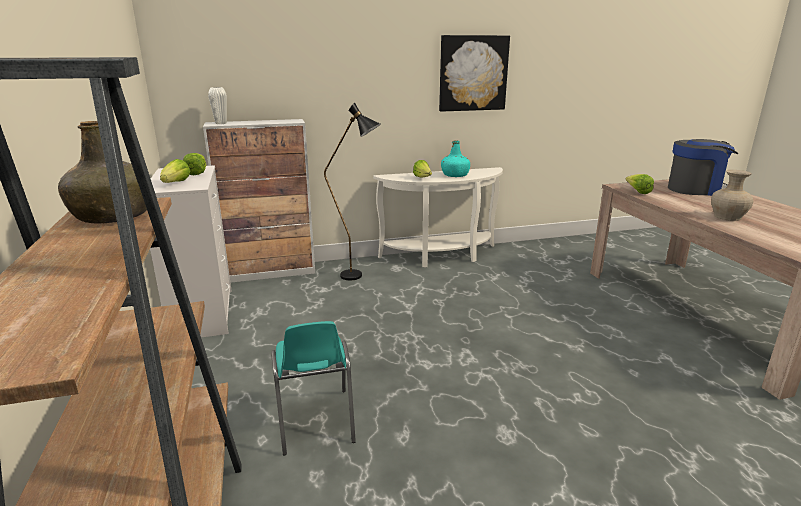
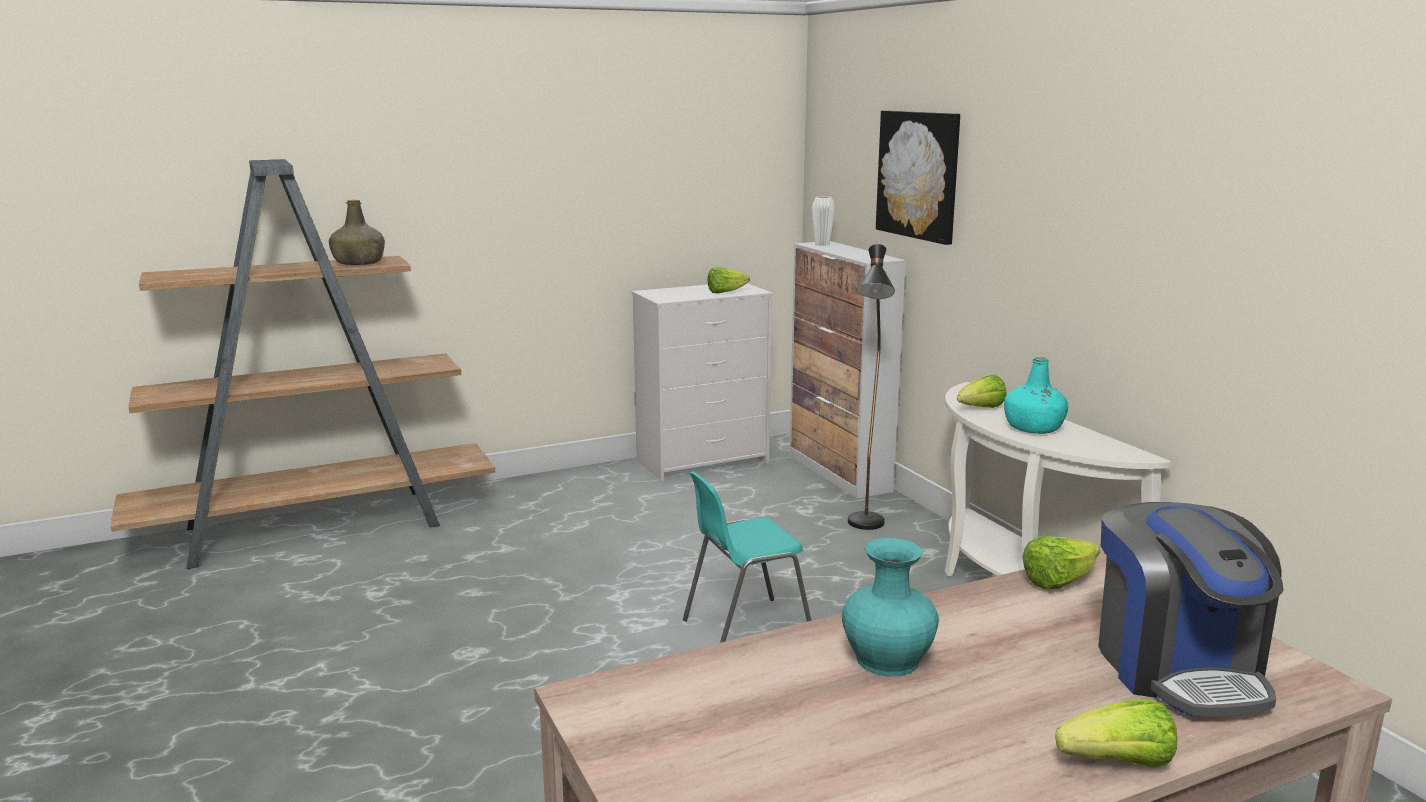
camera: 80 degrees right, 5 degrees down
(176, 183) = (676, 293): lettuce -> lettuce (1119, 763)
(315, 421) = (499, 547): turquoise chair -> turquoise chair (745, 629)
(473, 73) = (1140, 231): picture -> picture (919, 175)
(727, 217) = (888, 659): beige vase -> turquoise vase

